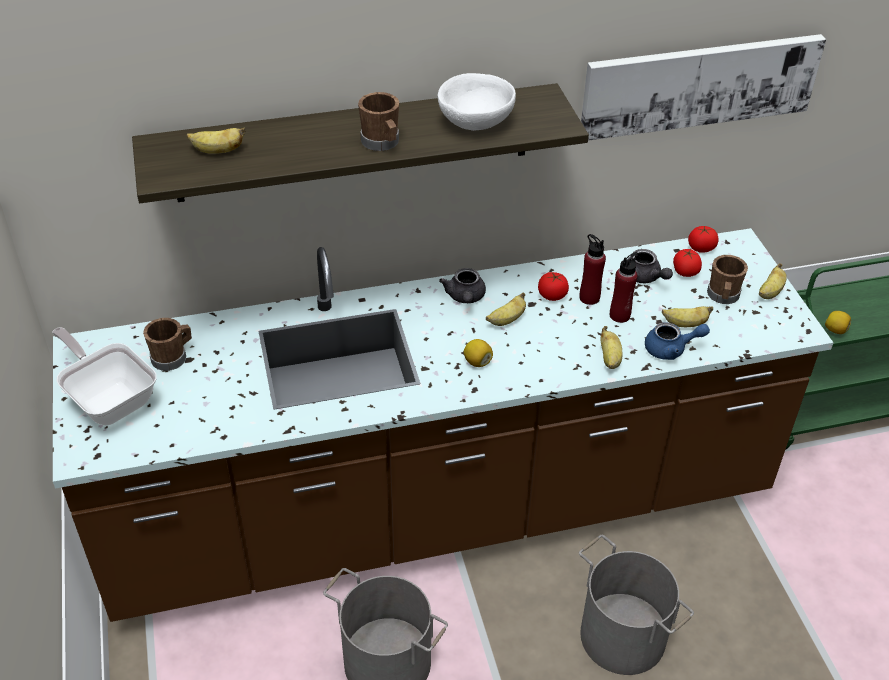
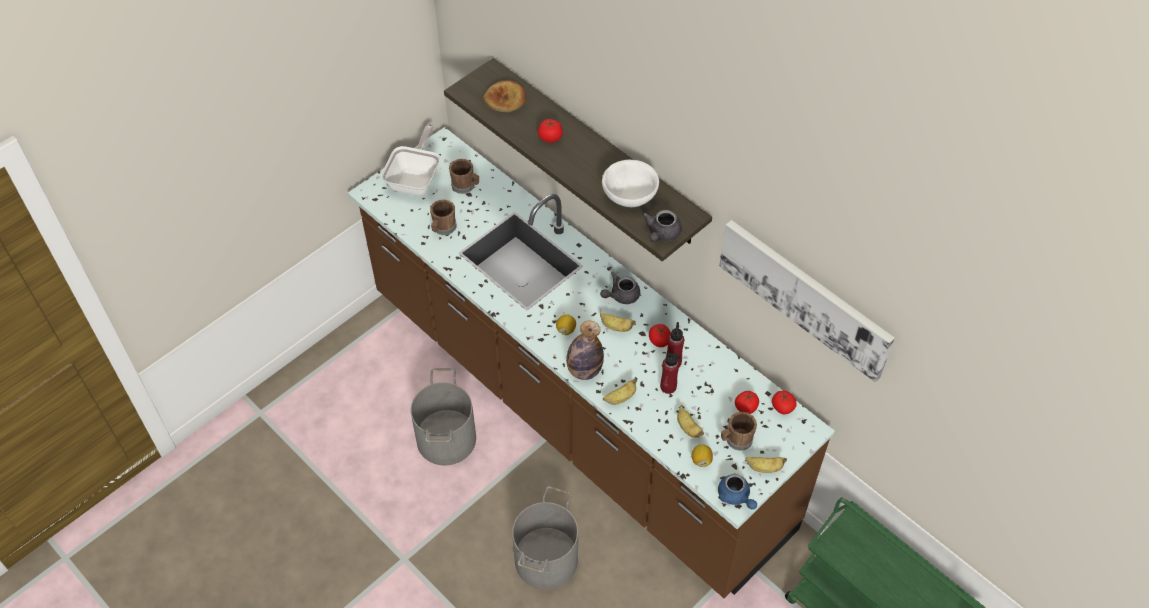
camera: 60 degrees right, 10 degrees up
(217, 151) = (506, 99): banana -> bread
(322, 142) = (550, 137): none -> tomato
(382, 143) = (570, 164): brown mug -> brown mug (443, 228)
(549, 372) = (584, 370): none -> bottle
(644, 278) = (720, 385): grey teapot -> grey teapot (661, 234)
(671, 349) = (655, 429): blue teapot -> blue teapot (735, 497)
(835, 330) = (835, 552): lemon -> lemon (701, 460)

